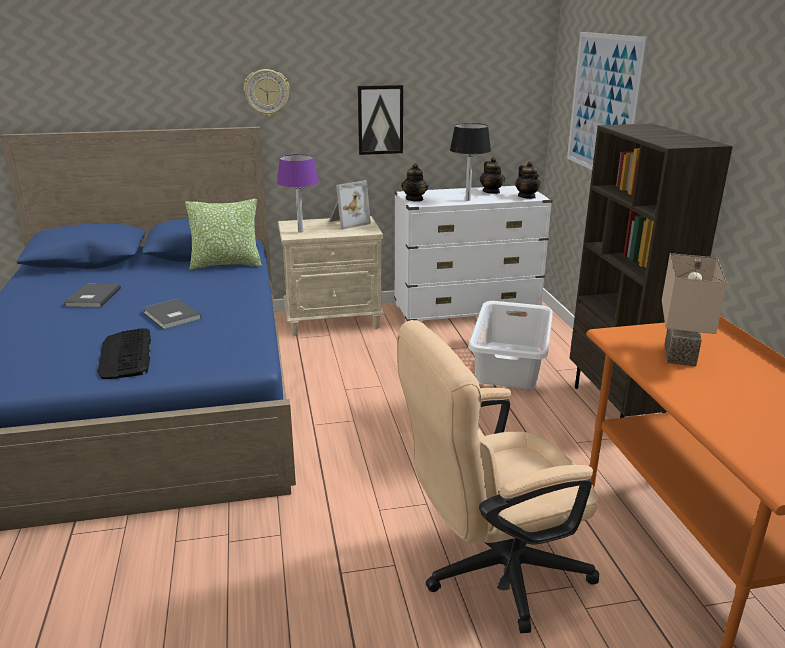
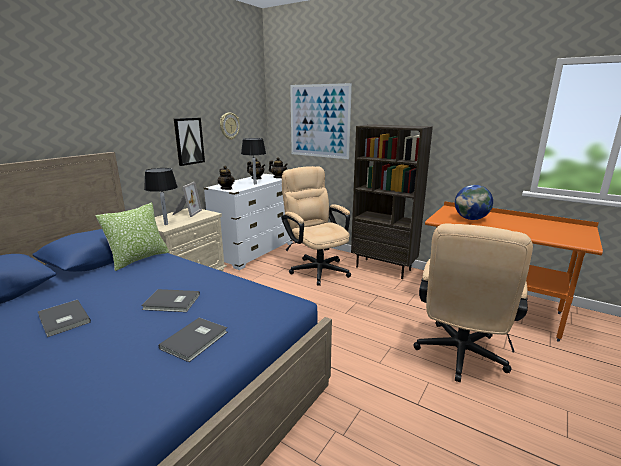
camera: 45 degrees left, 5 degrees down
(126, 355) = (196, 340): keyboard -> grey book
(267, 92) = (113, 125): wall clock -> wall clock (229, 126)
(300, 231) = (166, 224): purple table lamp -> black table lamp
(510, 364) = (316, 268): white laundry basket -> beige office chair
(682, 355) = (471, 219): beige table lamp -> globe

